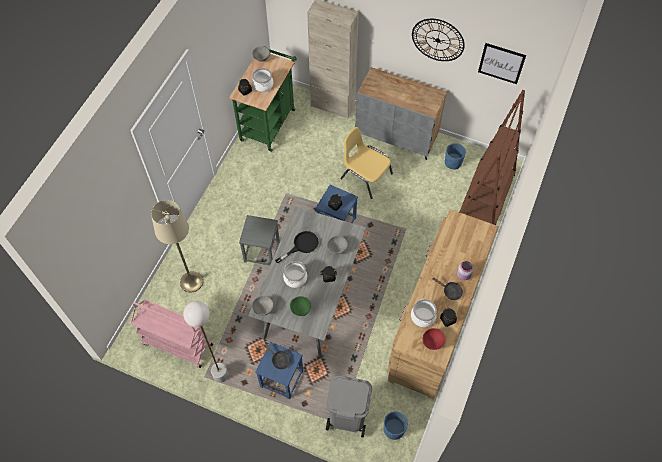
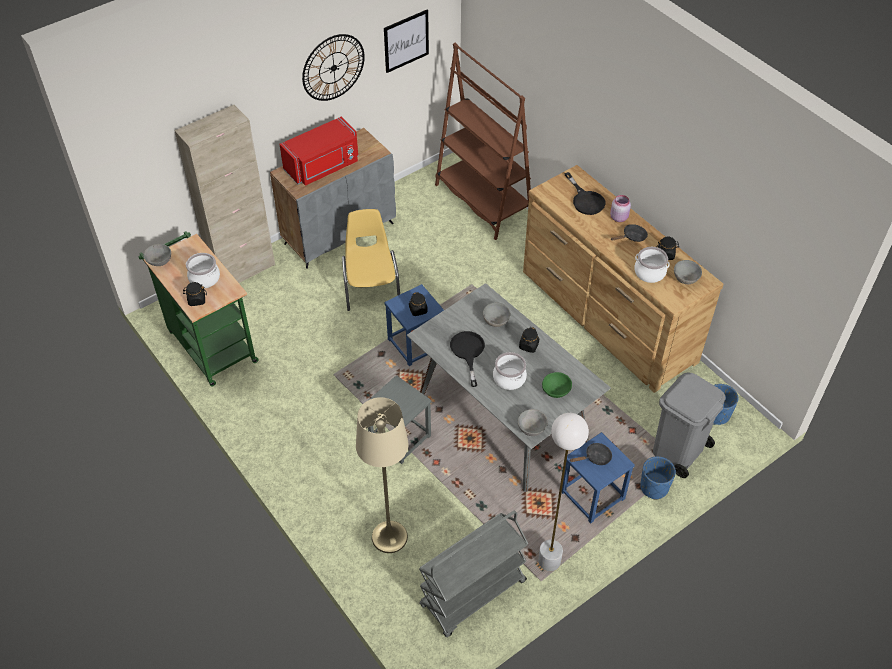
camera: 60 degrees left, 10 degrees down
(176, 344) = (473, 595): pink cart -> grey cart
(365, 176) = (371, 286): yellow chair -> yellow chair turned 105 degrees clockwise
(395, 90) = (323, 167): none -> red microwave
(433, 342) = (686, 279): red bowl -> grey bowl
(453, 162) = (416, 204): blue planter -> blue planter (654, 487)
(465, 247) = (585, 200): none -> black frying pan

